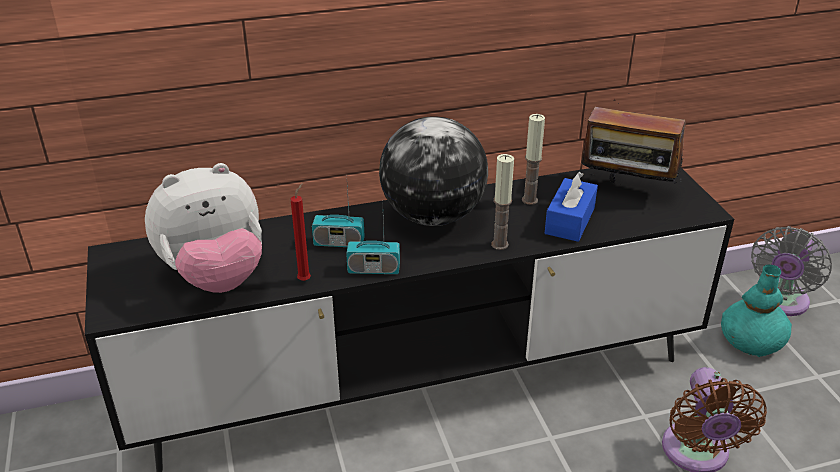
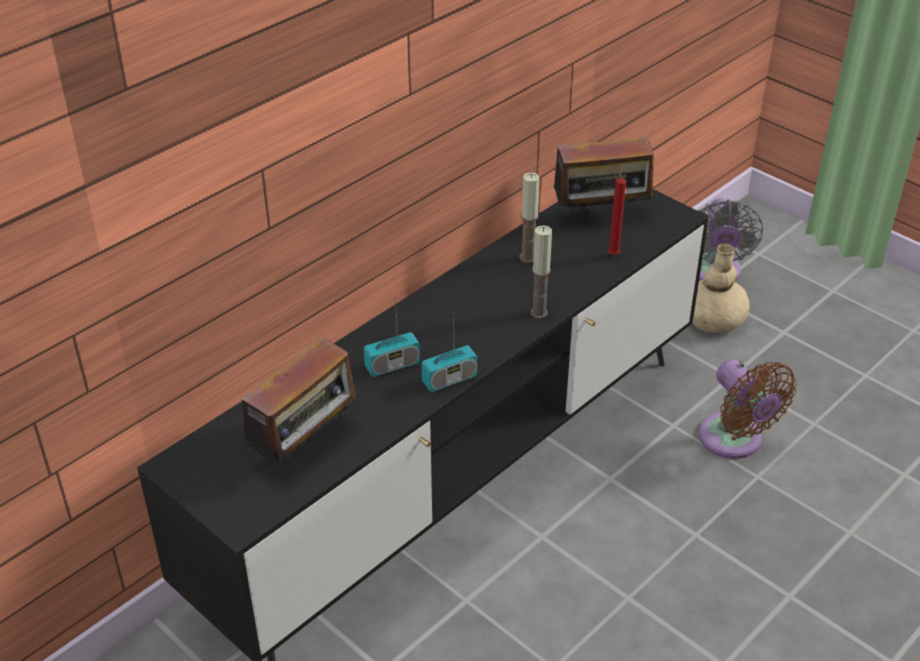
camera: 30 degrees left, 5 degrees up
(215, 276) = (307, 445): plush toy -> radio
(305, 279) = (396, 414): red candle -> red candle (613, 254)
(433, 216) = (456, 305): globe -> none
(570, 221) = (579, 266): blue tissue box -> none
(751, 340) = (714, 319): turquoise vase -> beige vase

